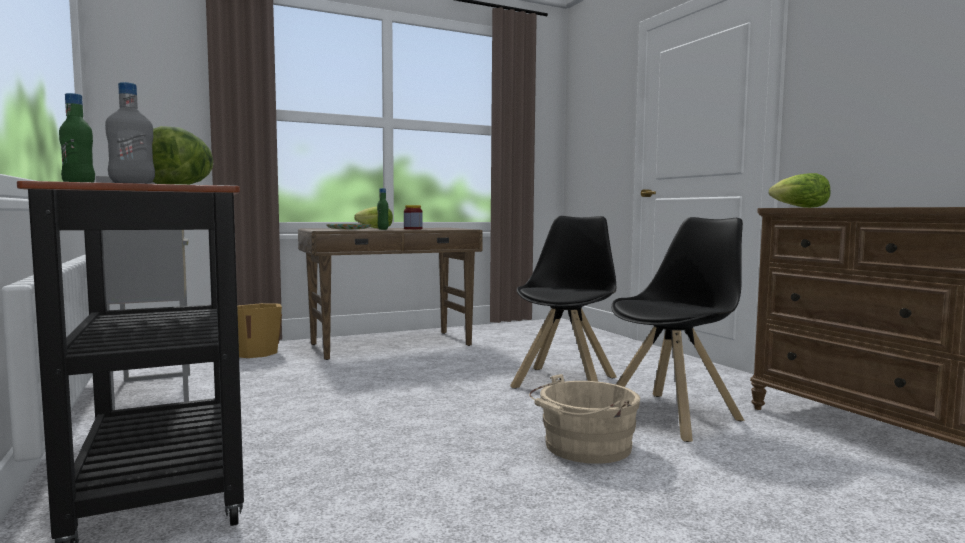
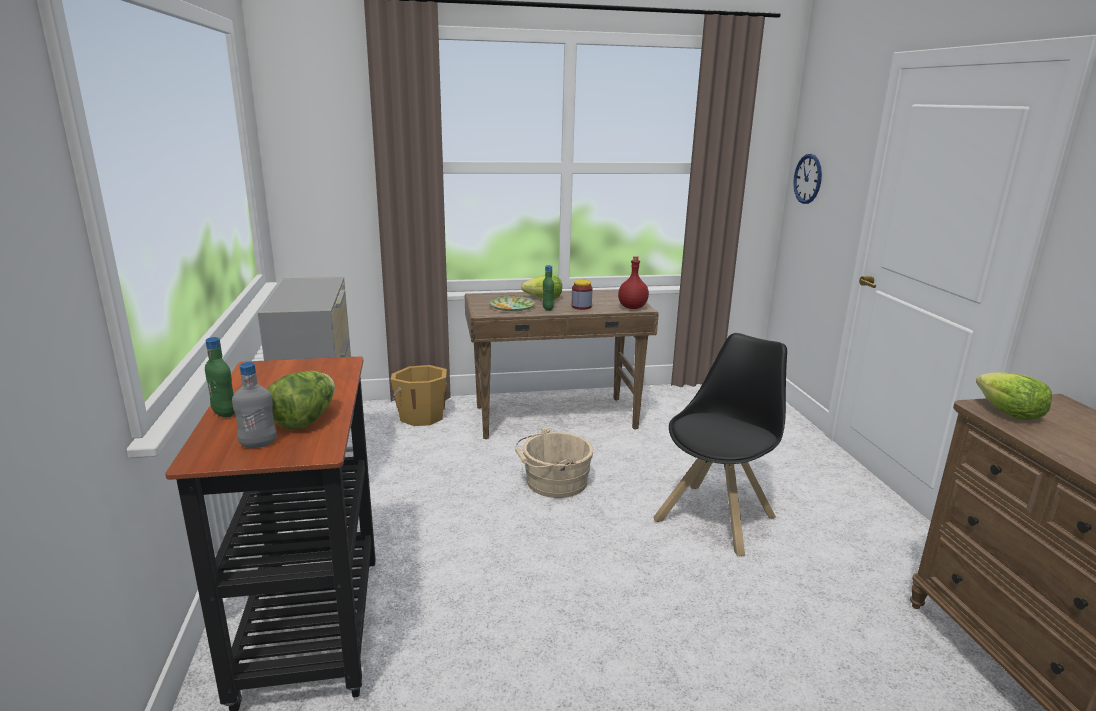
camera: 15 degrees right, 15 degrees up
(458, 229) = (632, 307): none -> red bottle
(582, 137) = (808, 179): none -> wall clock
(584, 447) = (691, 642): beige bucket -> beige bucket (553, 482)
(673, 415) = (810, 601): black chair -> none

